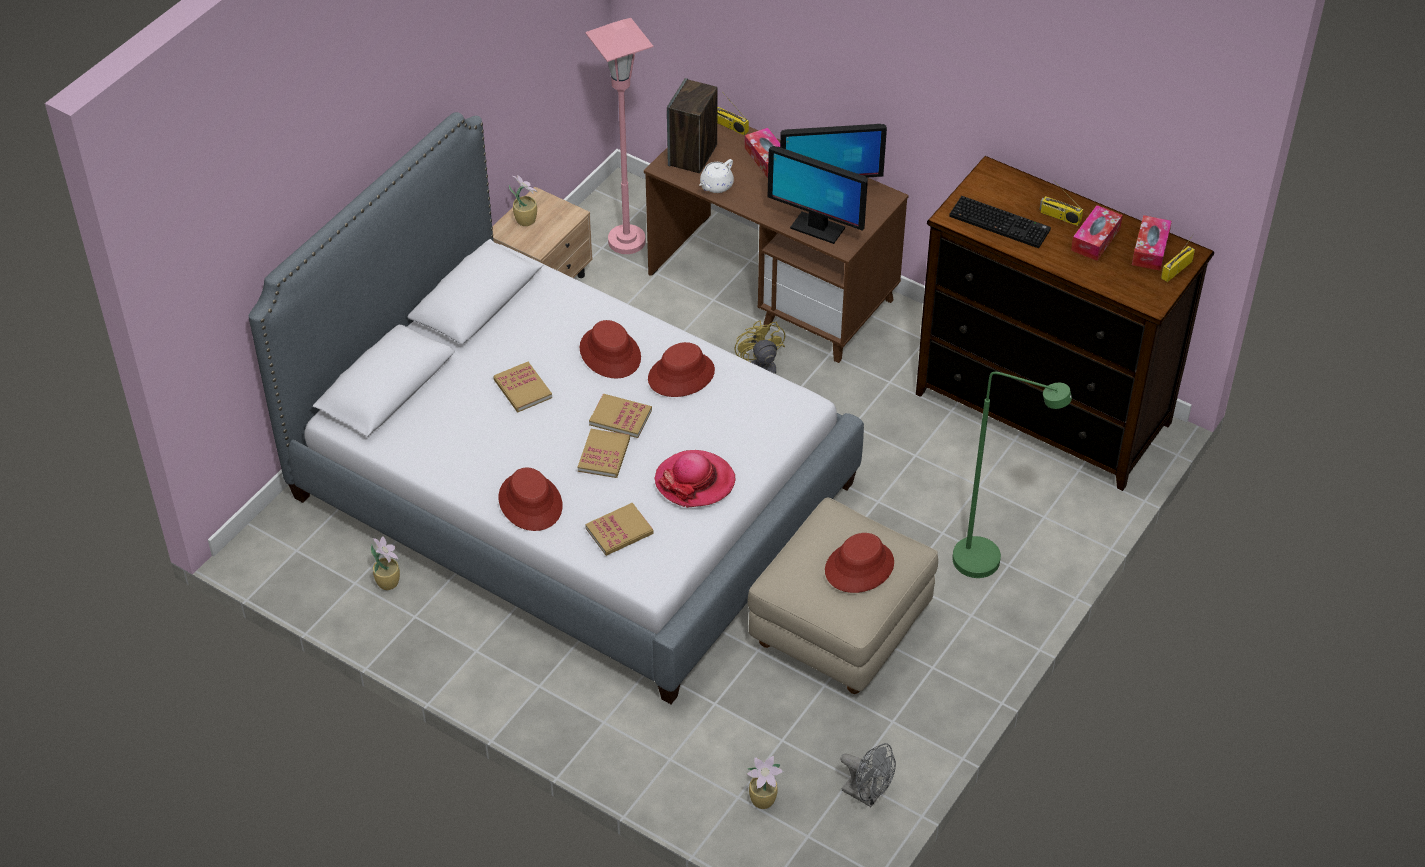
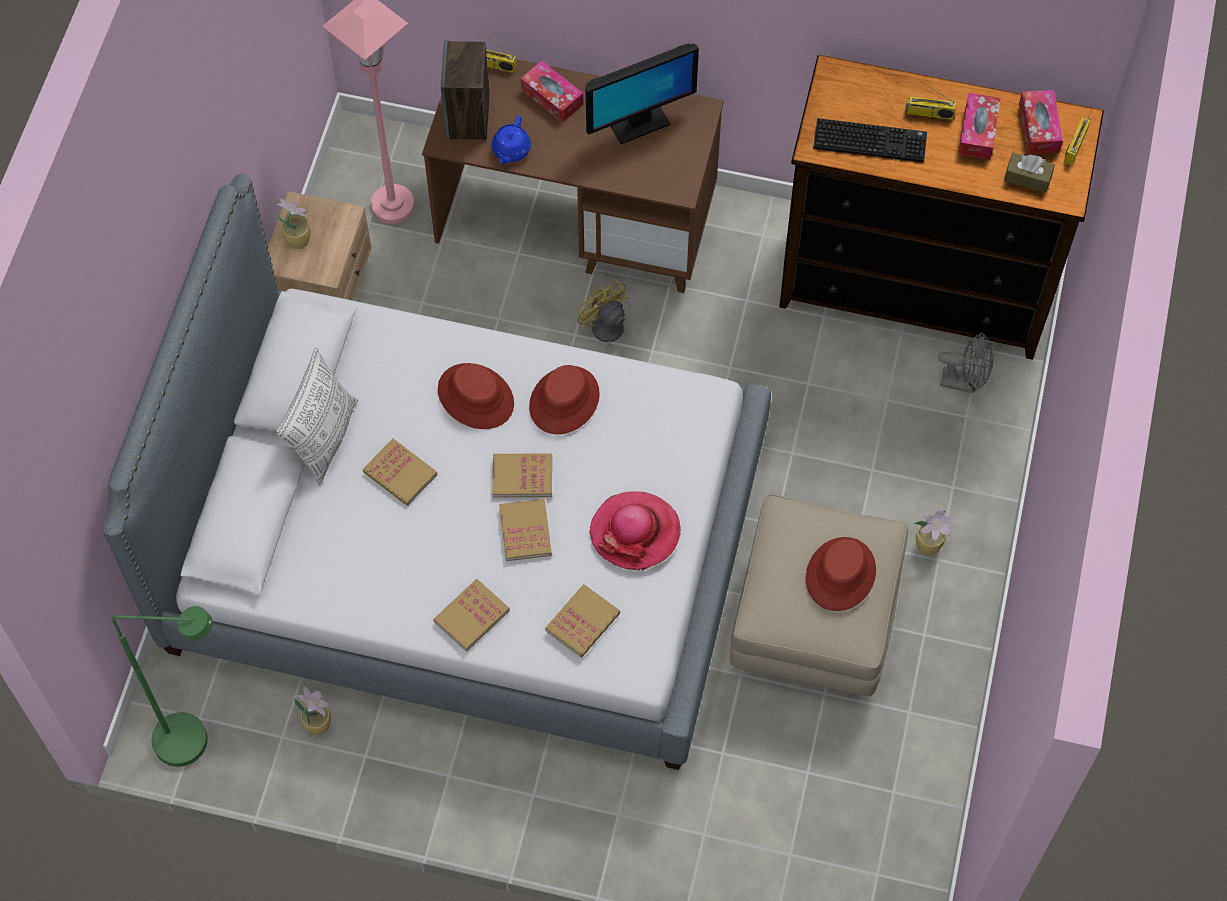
camera: 20 degrees left, 15 degrees up
(474, 349) = (324, 439): none -> pillow
(530, 502) = (471, 616): red hat -> book
(716, 186) = (511, 150): white teapot -> blue teapot
(764, 800) = (818, 849): potted plant -> potted plant (929, 545)
(817, 228) = (643, 174): monitor -> none
(867, 795) = (917, 806): grey fan -> grey fan (964, 382)
(990, 562) = (933, 490): green floor lamp -> green floor lamp (196, 739)
(1124, 281) = (1027, 178): none -> brown tissue box

